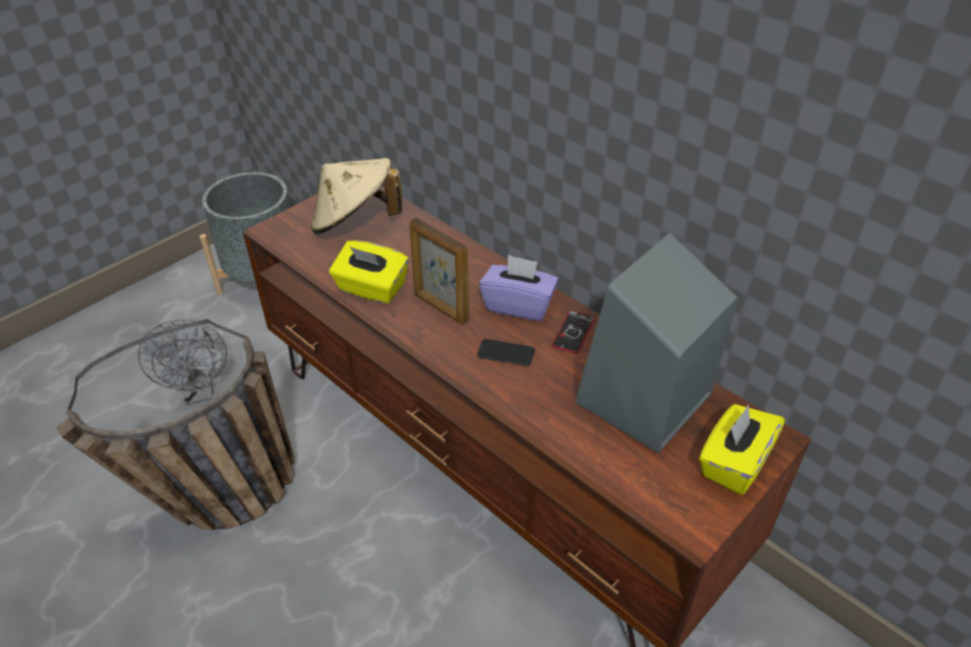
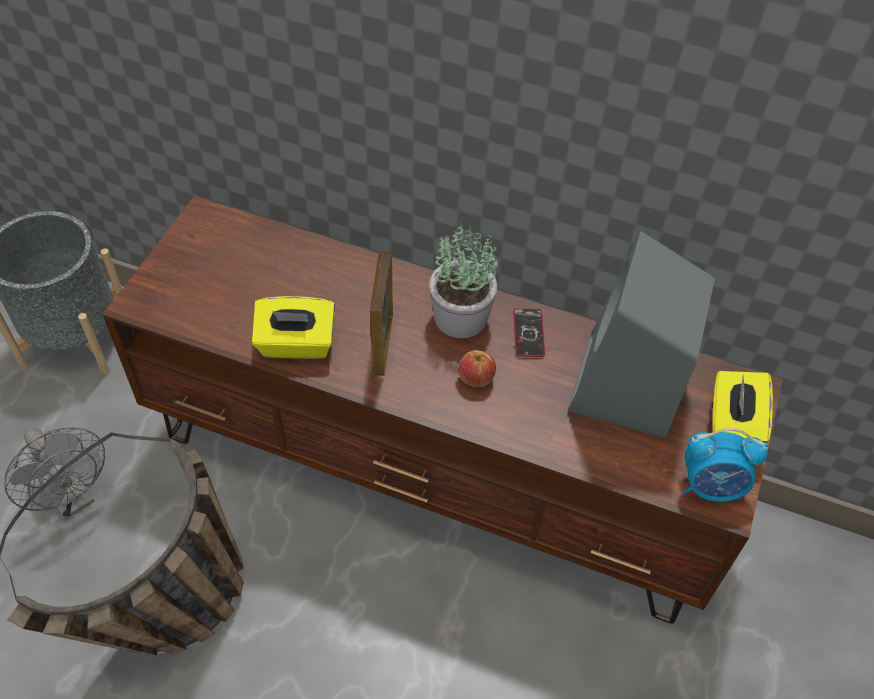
camera: 25 degrees left, 10 degrees up
(355, 222) = (229, 265): beige hat -> none
(440, 308) = (382, 345): picture frame -> picture frame turned 75 degrees clockwise
(506, 353) = (475, 378): phone -> apple
(518, 305) = (460, 318): purple tissue box -> potted plant
(684, 509) = (711, 486): none -> alarm clock

